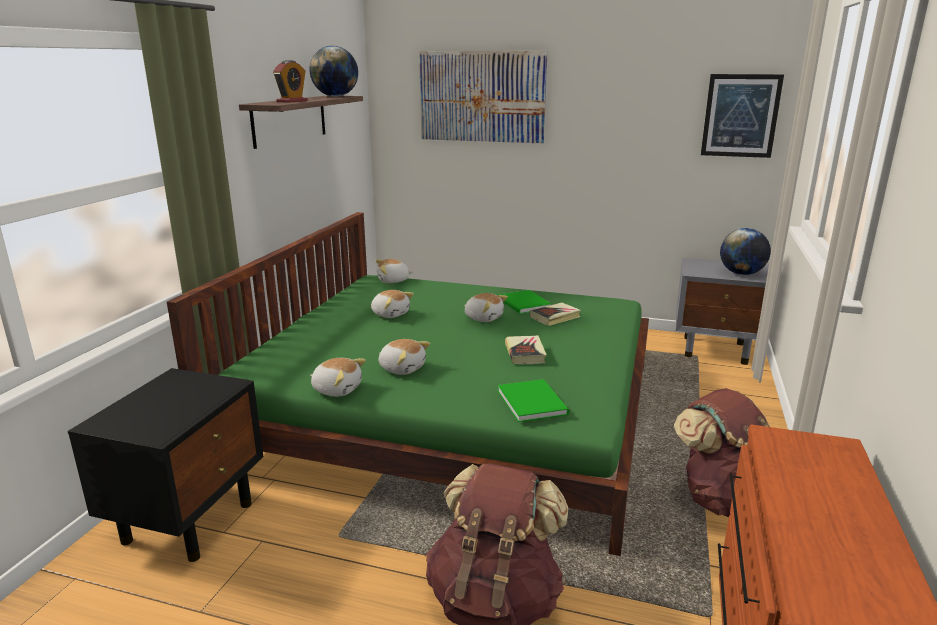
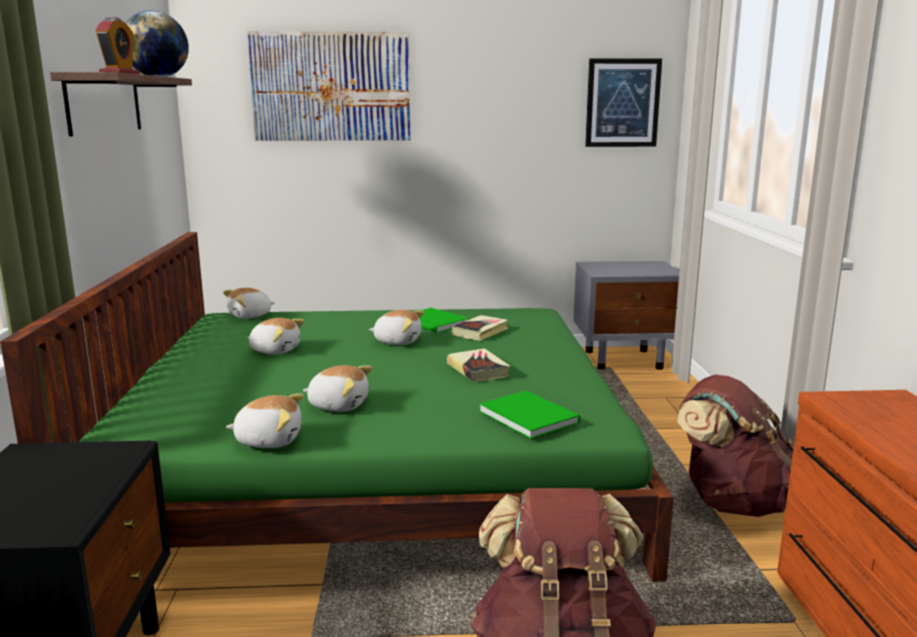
camera: 20 degrees left, 5 degrees down
(741, 274) = (646, 270): globe -> none

